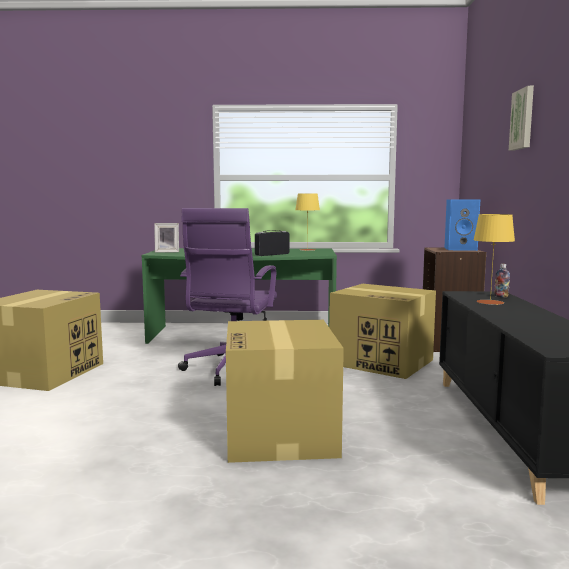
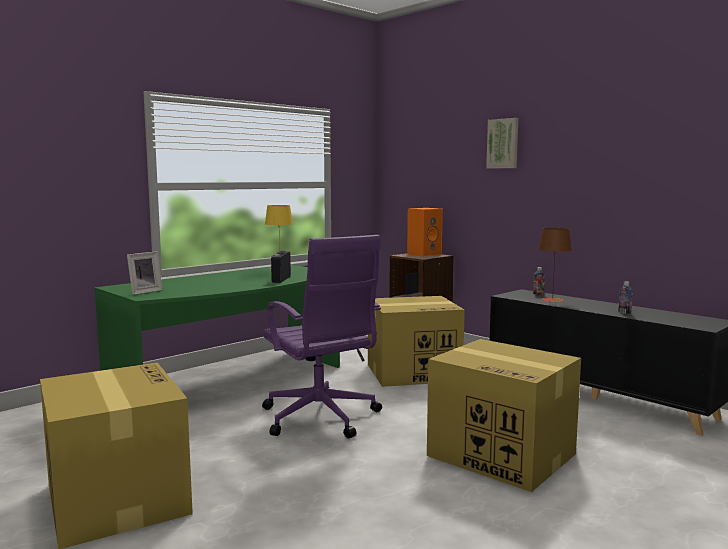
camera: 45 degrees left, 0 degrees up
(461, 249) = (424, 254): blue speaker -> orange speaker
(490, 302) = (552, 300): yellow table lamp -> brown table lamp
(519, 323) = (624, 313): none -> bottle

